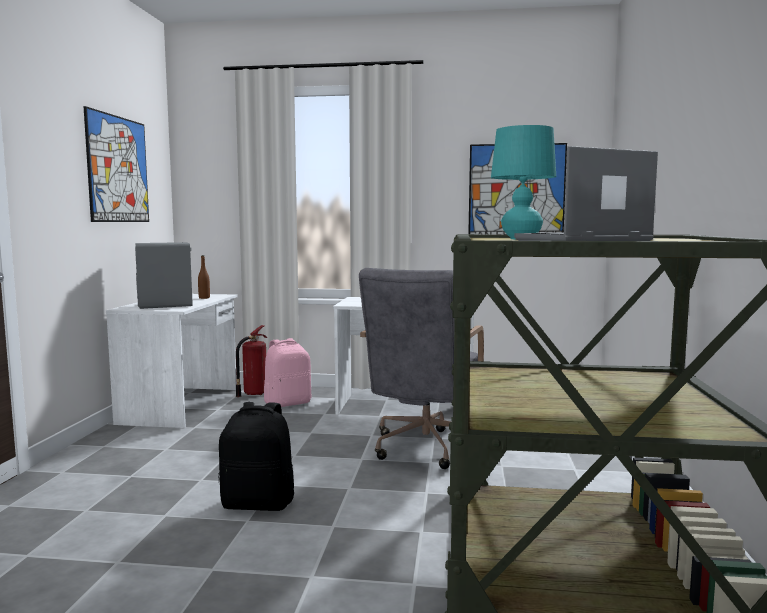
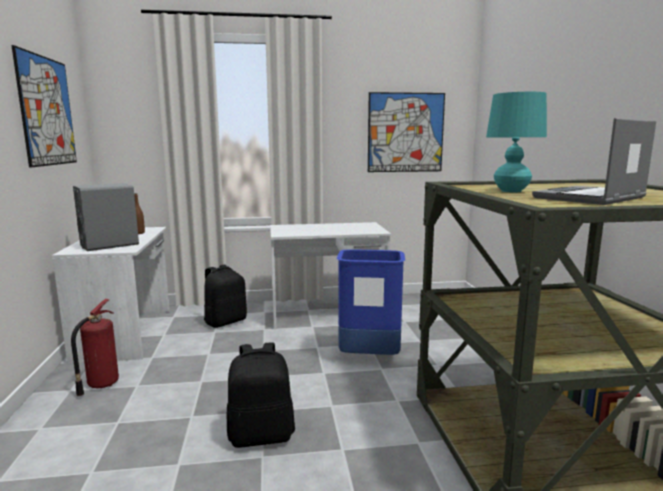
camera: 15 degrees left, 5 degrees up
(253, 394) = (188, 314): fire extinguisher -> fire extinguisher (101, 385)
(288, 403) = (225, 321): pink backpack -> black backpack
(423, 450) = (369, 358): grey office chair -> blue trash can

